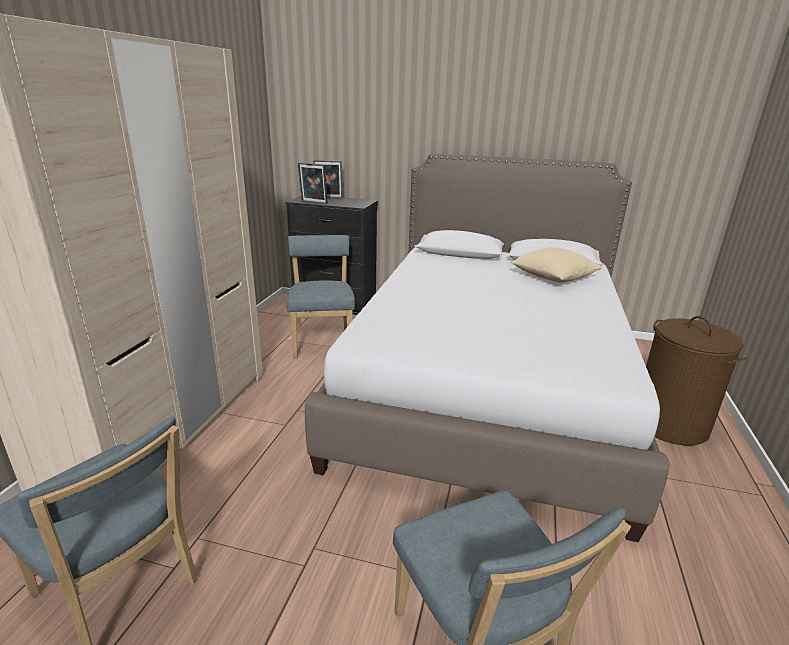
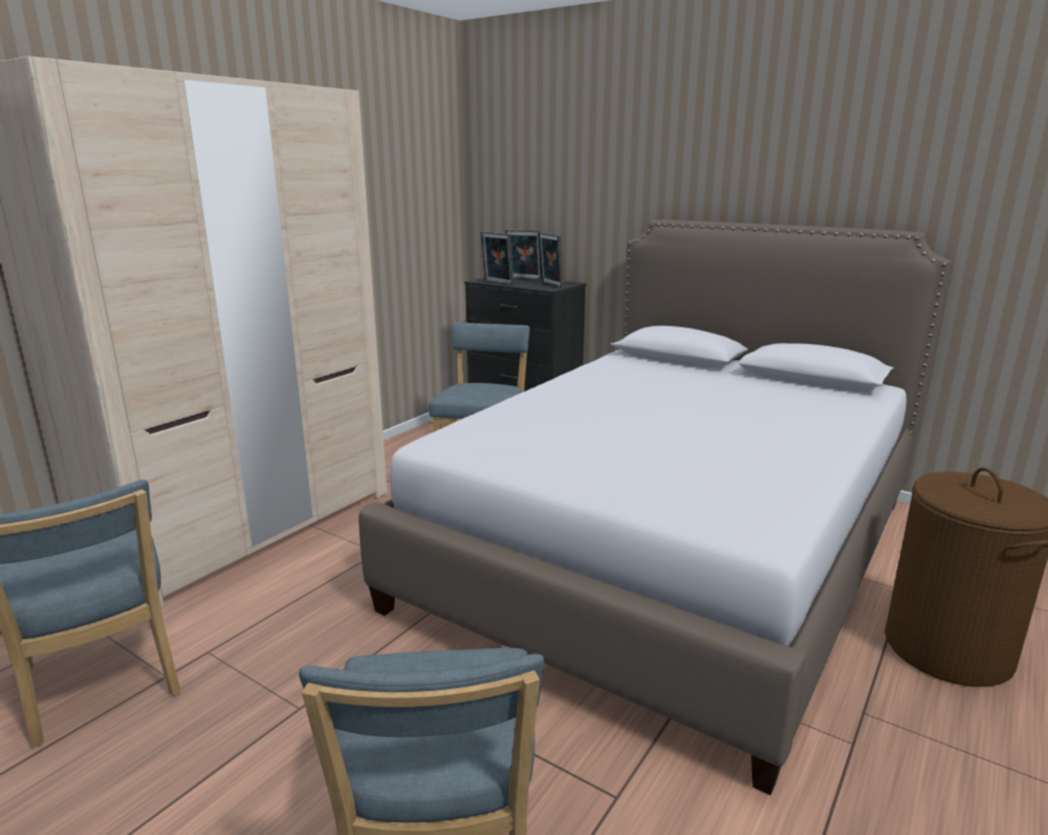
camera: 20 degrees right, 5 degrees down
(354, 203) = (550, 285): none -> picture frame
(553, 277) = (789, 398): beige pillow -> none

